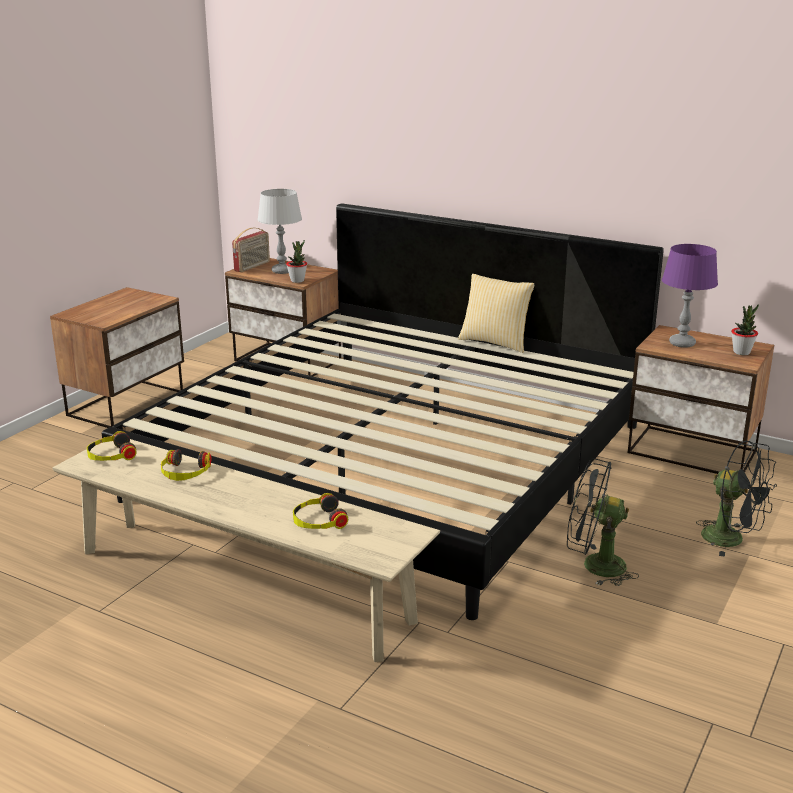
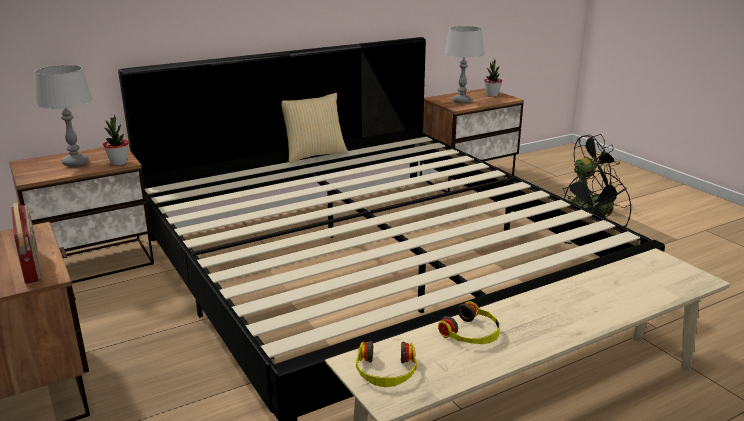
camera: 60 degrees left, 0 degrees up
(252, 266) = (30, 171): radio -> radio (32, 266)
(318, 521) = (620, 289): headphones -> none
(681, 343) = (461, 101): purple table lamp -> grey table lamp

